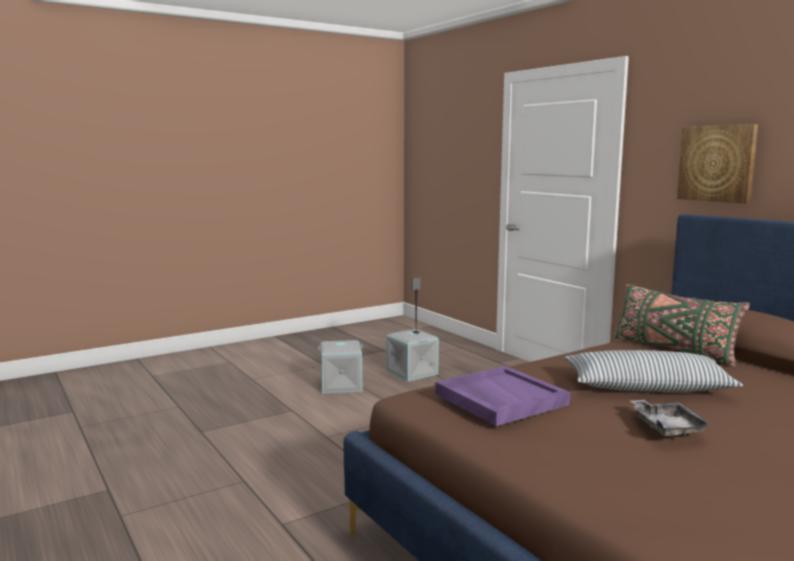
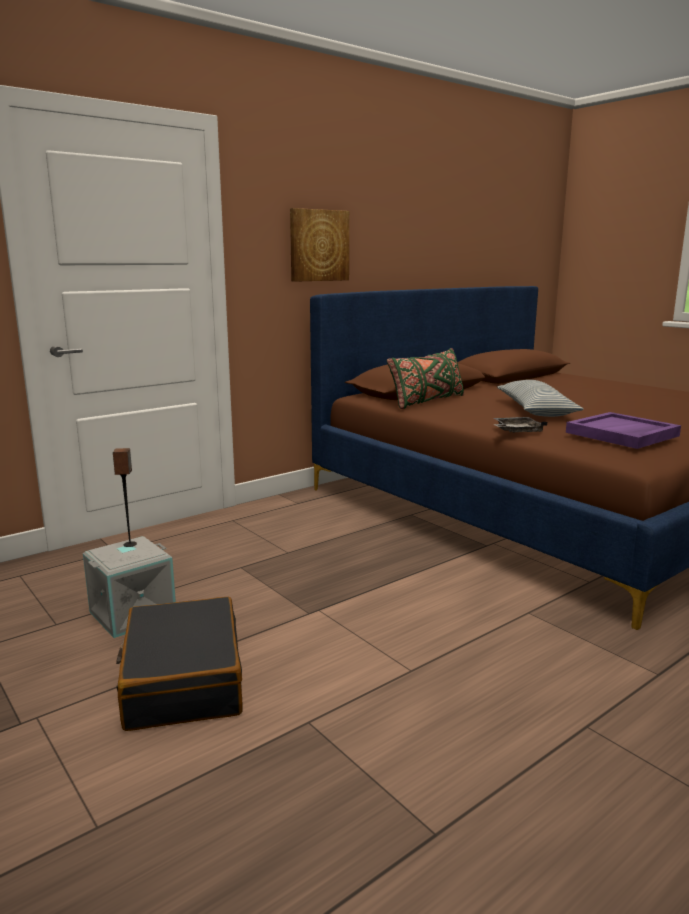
camera: 95 degrees left, 5 degrees up
(341, 385) = (182, 680): grey storage box -> black suitcase
(667, 426) = (615, 410): grey tray -> grey tray (517, 431)

